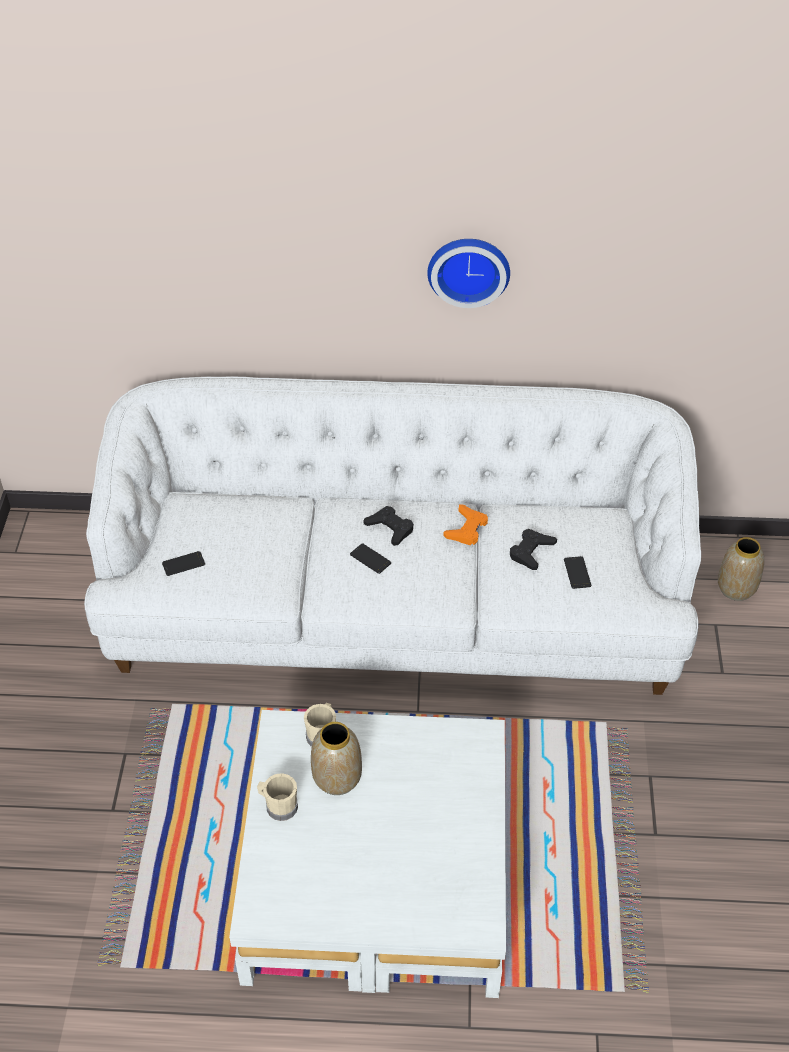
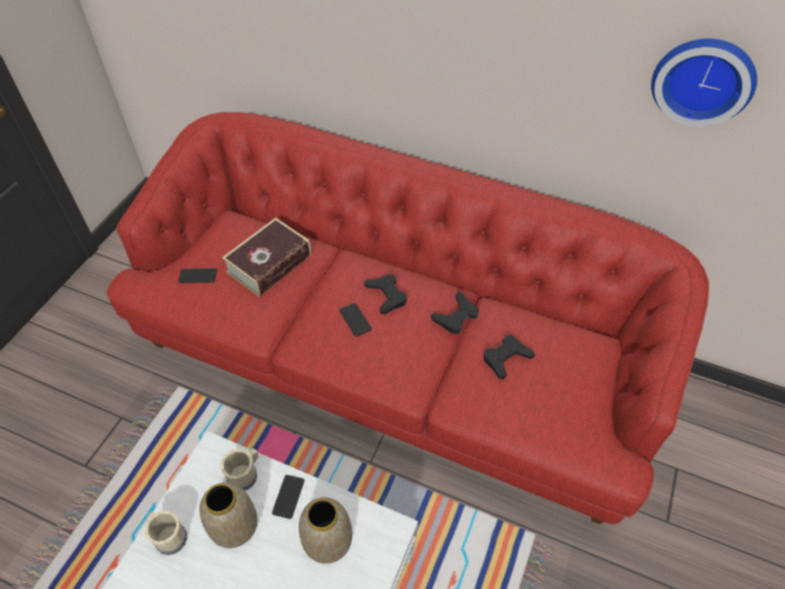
camera: 20 degrees right, 5 degrees up
(253, 531) = (269, 264): none -> book
(394, 610) = (392, 361): white sofa -> red sofa
(466, 529) = (456, 317): orange game controller -> black game controller
(468, 268) = (517, 59): wall clock -> wall clock (703, 79)
(577, 573) = (542, 395): phone -> phone (288, 496)
(736, 589) = (708, 438): vase -> vase (327, 542)

